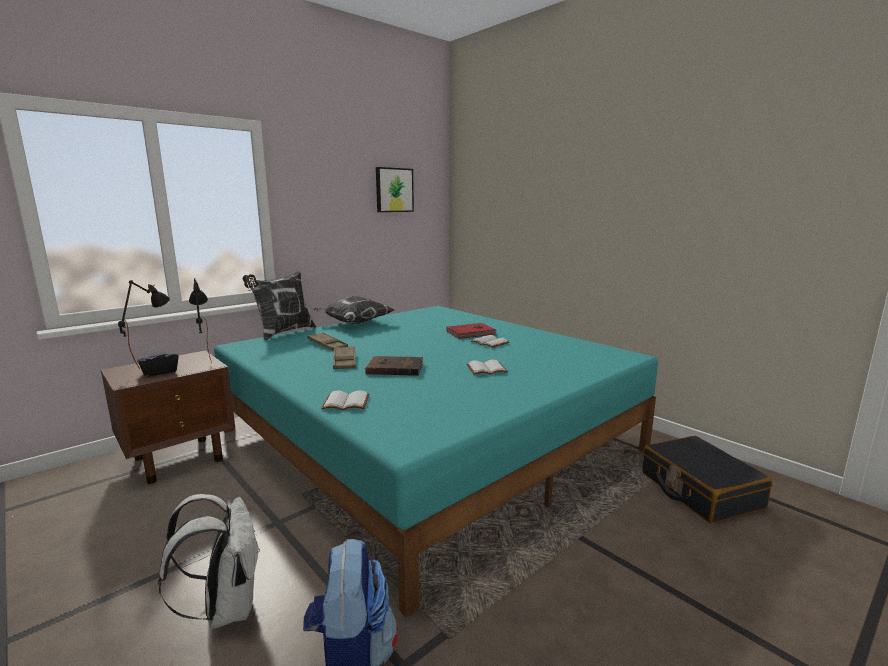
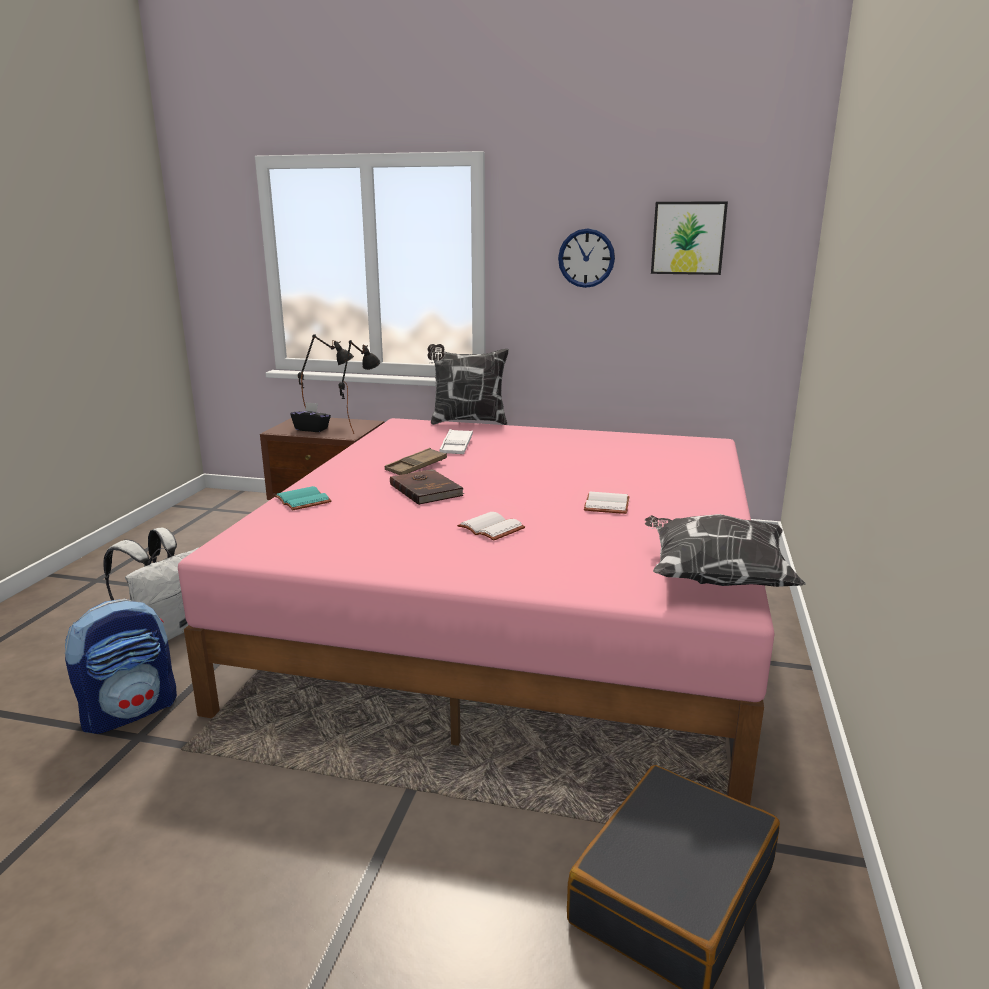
camera: 55 degrees right, 5 degrees up
(327, 345) = (456, 446): brown tray -> white tray
(339, 203) = (586, 258): none -> wall clock
(347, 402) = (305, 500): white book -> turquoise book
(354, 323) = (553, 432): pillow -> pillow (714, 578)
(428, 440) = (515, 612): turquoise bed -> pink bed
(471, 333) = (631, 486): red book -> none

